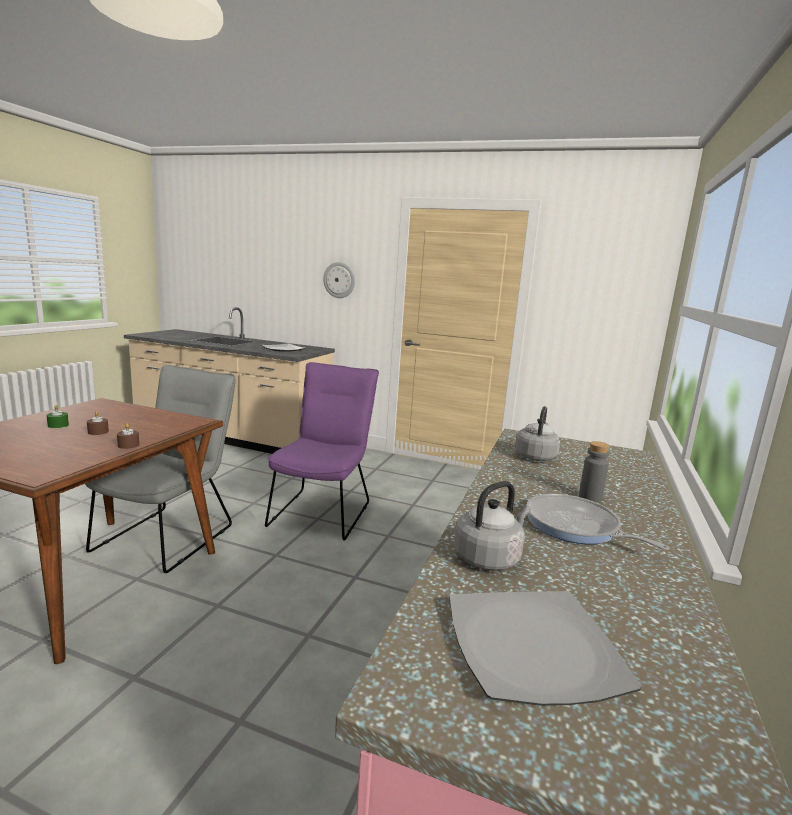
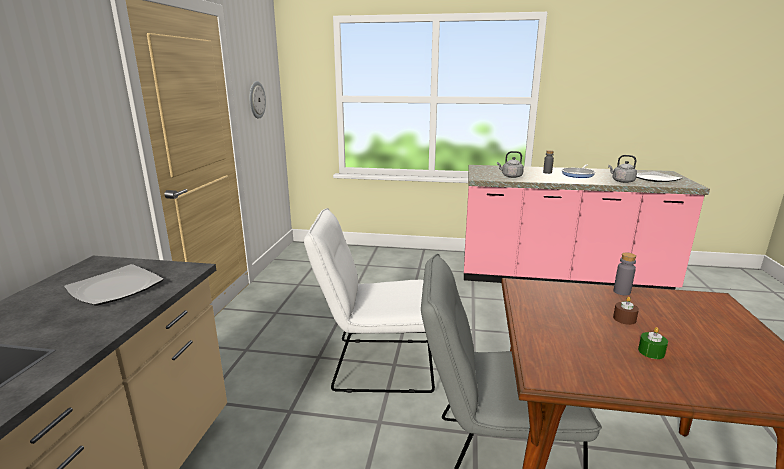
camera: 100 degrees left, 5 degrees up
(128, 445) = (621, 292): brown candle -> grey bottle
(323, 510) = (375, 364): purple chair -> white chair
(339, 280) = (53, 128): wall clock -> wall clock (256, 100)

